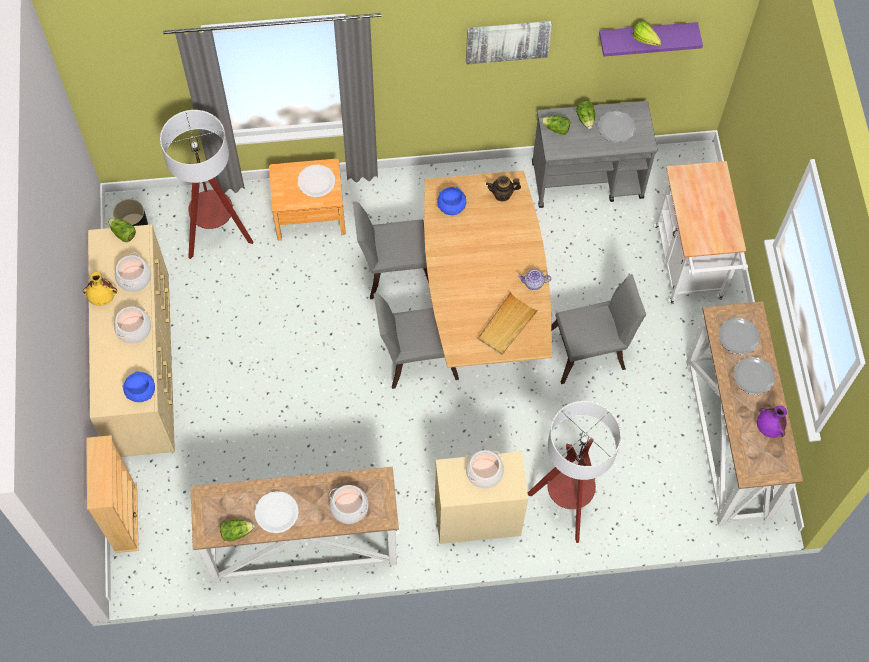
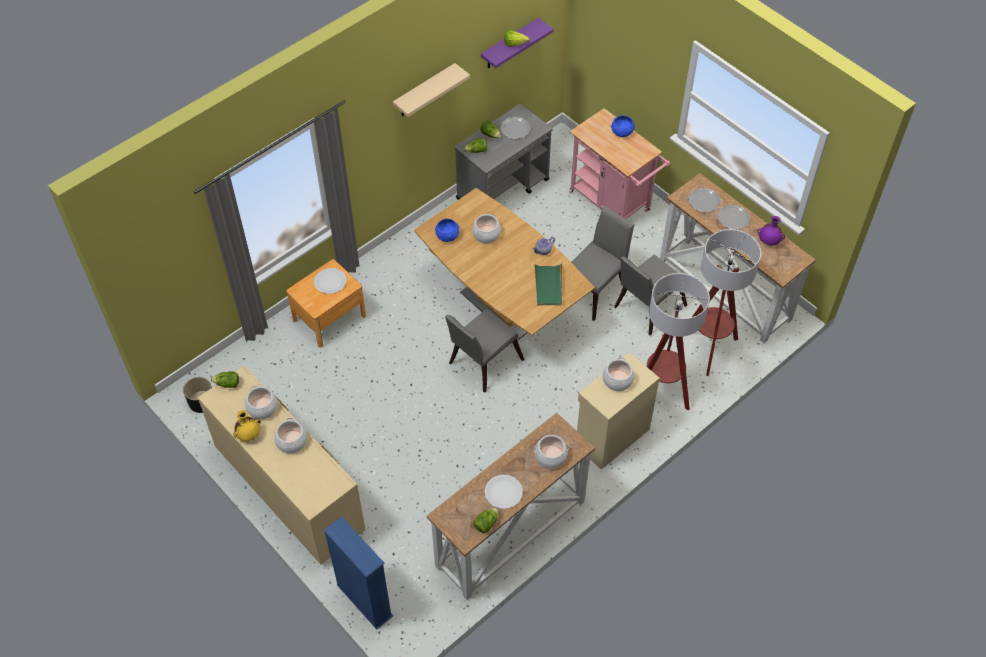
camera: 35 degrees left, 10 degrees down
(125, 518) = (364, 600): beige bookcase -> blue bookcase
(141, 391) = (333, 478): blue bowl -> blue bowl (621, 132)
(217, 234) = (271, 370): floor lamp -> floor lamp (708, 349)
(393, 270) = (420, 318): grey chair -> grey chair (646, 308)
(491, 228) = (486, 234): none -> cooking pot
(502, 194) = (475, 209): teapot -> none
(506, 325) = (548, 286): beige tray -> green tray
(508, 40) = (424, 91): picture -> beige shelf
(689, 268) = (613, 204): white cart -> pink cart

